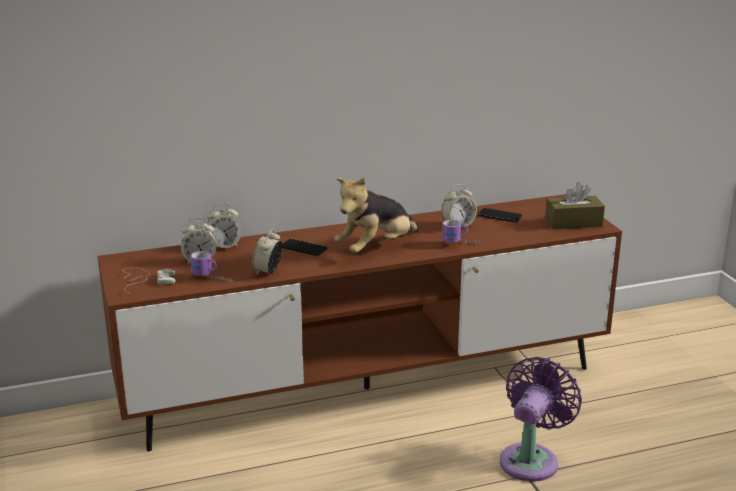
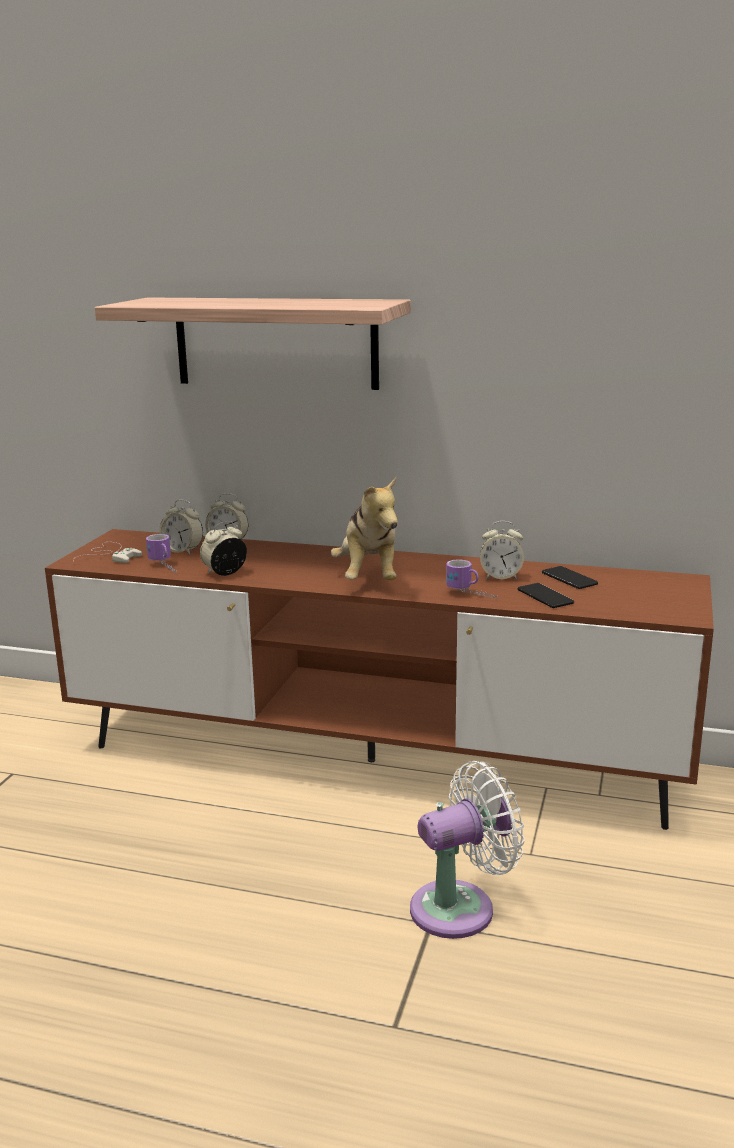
camera: 35 degrees right, 5 degrees down
(251, 70) = (275, 342): none -> shelf
(303, 248) = (296, 561): phone -> phone (545, 596)
(376, 248) = (369, 577): plush toy -> plush toy turned 90 degrees counterclockwise
(531, 459) = (460, 907): purple fan -> white fan
(573, 222) = (657, 605): brown tissue box -> none

